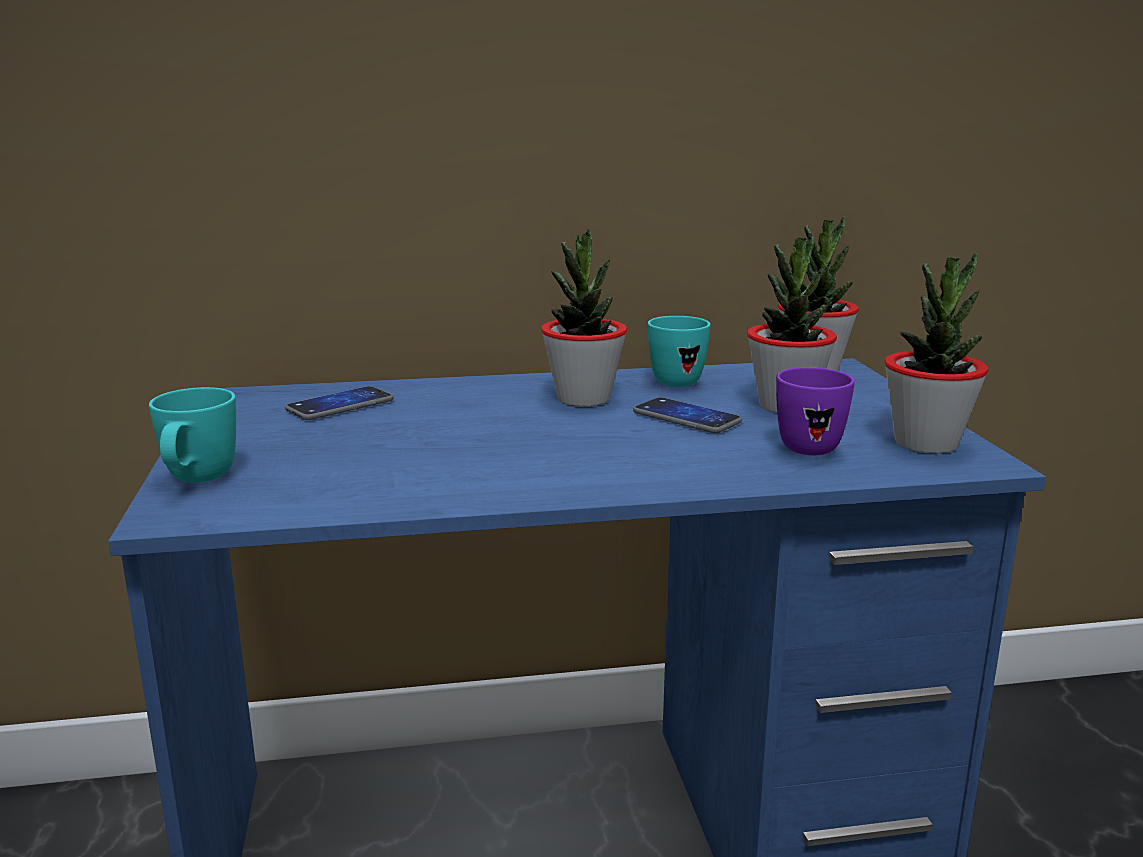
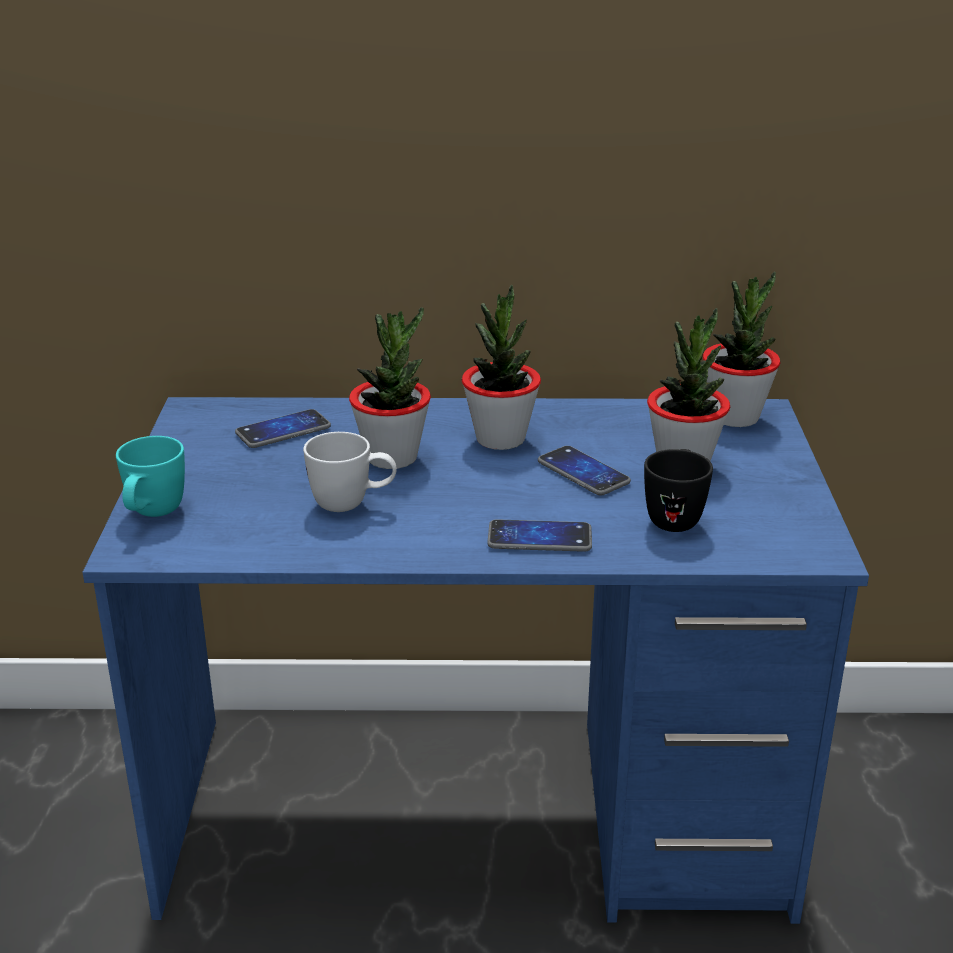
camera: 10 degrees right, 10 degrees up
(441, 457) = (352, 504): none -> white mug
(670, 471) = (539, 538): none -> phone
(672, 380) = (593, 419): turquoise mug -> none
(807, 445) = (675, 517): purple mug -> black mug
(926, 443) = (784, 525): potted plant -> potted plant (392, 457)

